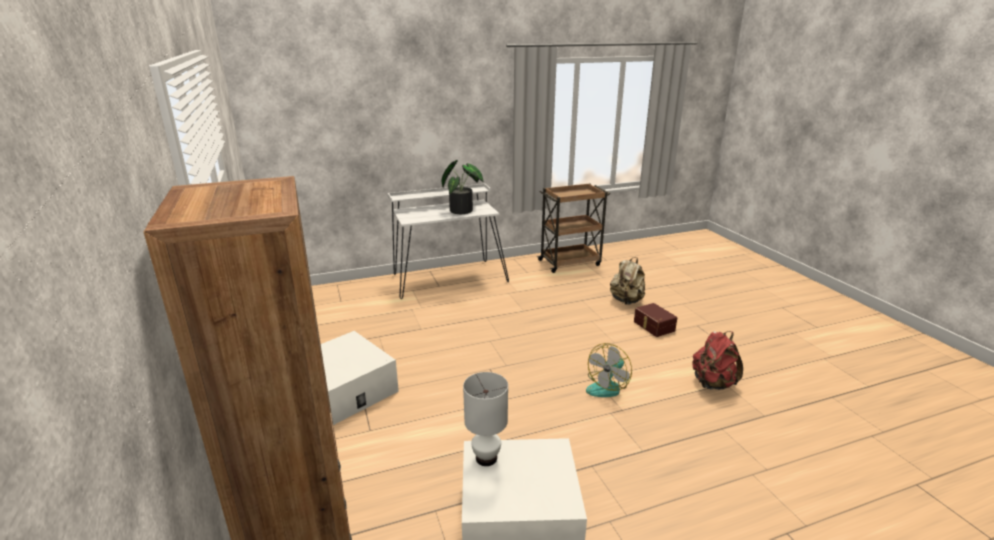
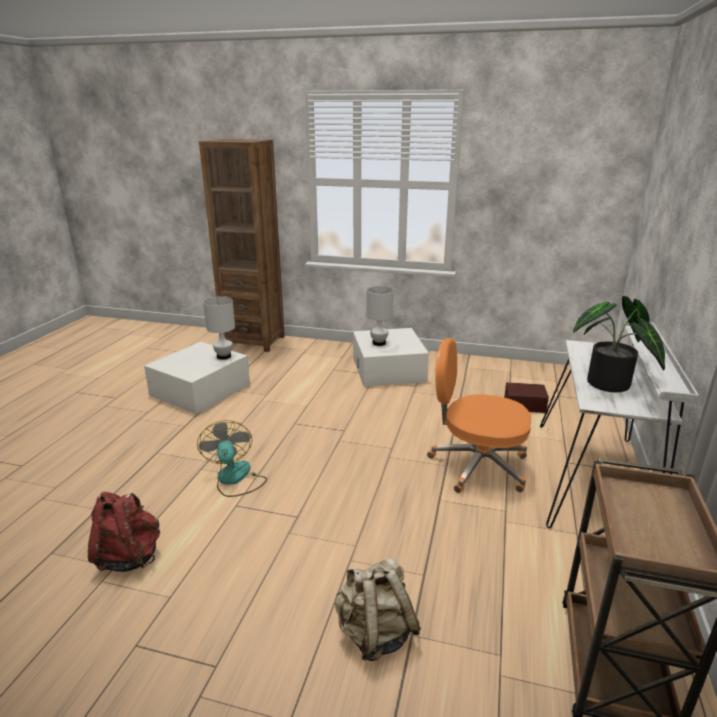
camera: 125 degrees right, 0 degrees up
(348, 364) = (378, 343): none -> white table lamp
(474, 308) = (476, 465): none -> orange office chair
(653, 326) = (275, 602): brown storage box -> brown storage box (524, 404)

